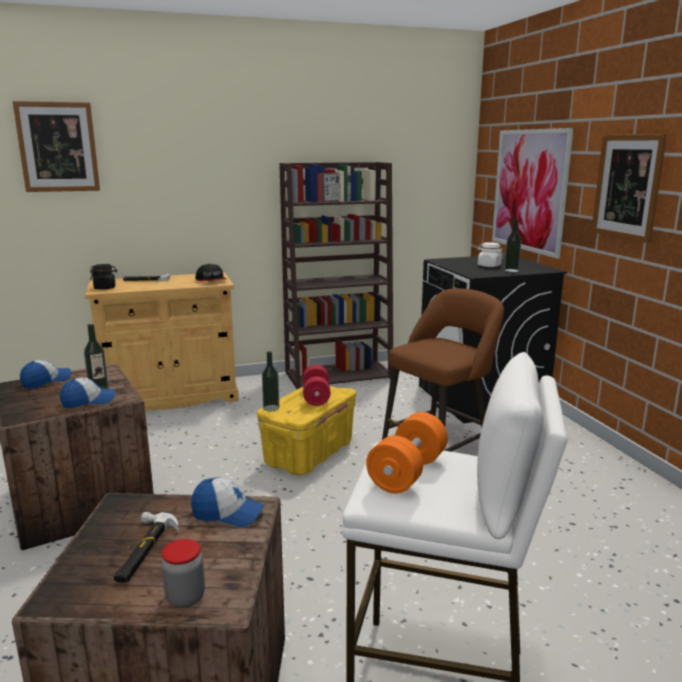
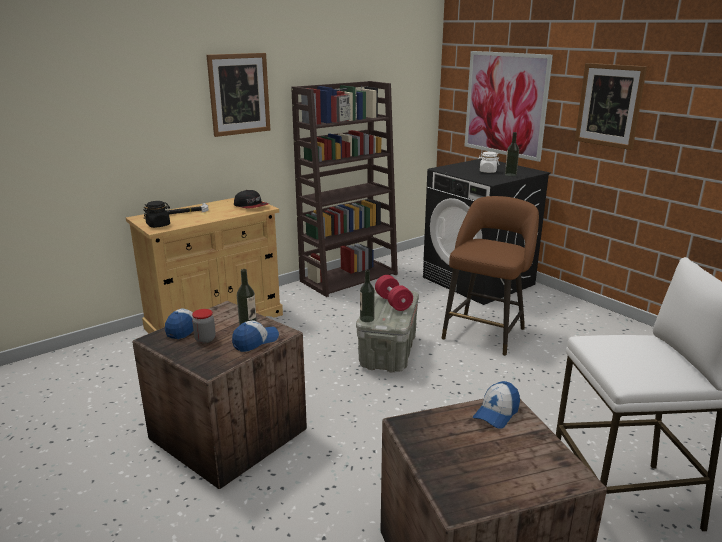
camera: 20 degrees left, 5 degrees up
(58, 147) = (85, 82): picture -> picture (239, 94)
(144, 550) = (473, 454): hammer -> none
(185, 597) = (546, 480): jar -> jar (205, 339)
(228, 513) = (496, 413): cap -> cap turned 135 degrees clockwise
(309, 453) = (387, 352): yellow storage box -> grey storage box
(407, 473) = (626, 356): orange dumbbell -> none

